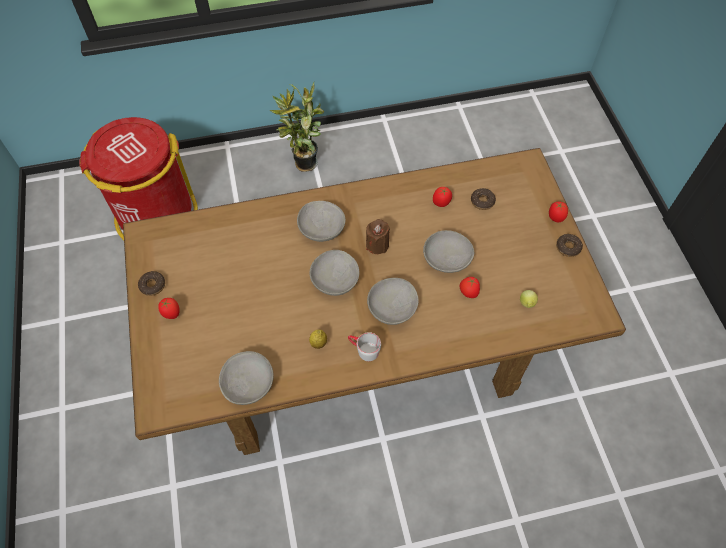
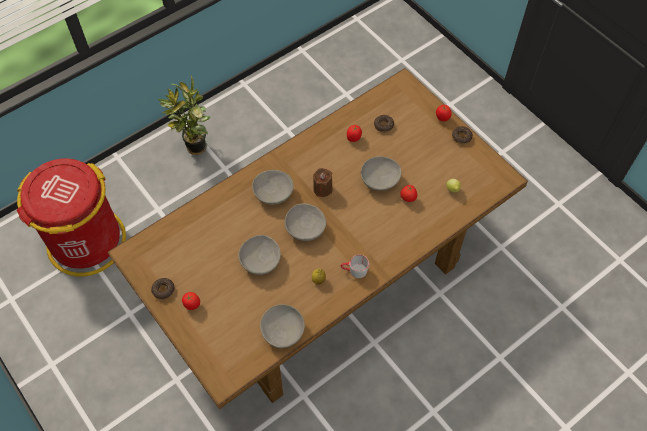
camera: 25 degrees left, 0 degrees up
(391, 308) = (358, 232): grey bowl -> grey bowl (260, 261)

